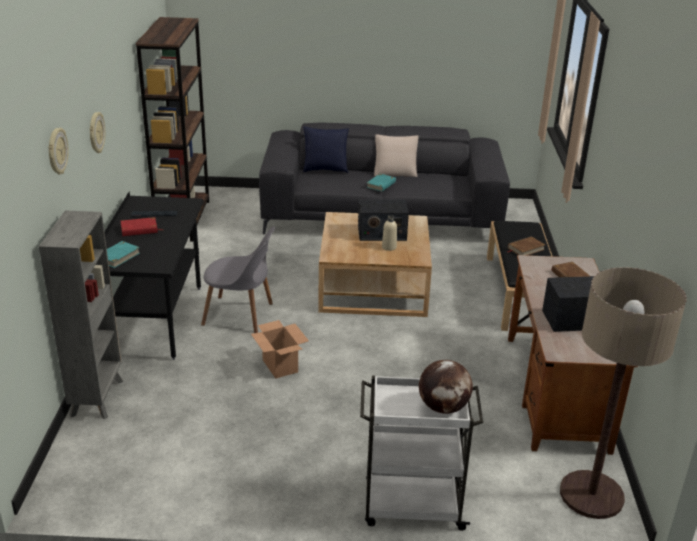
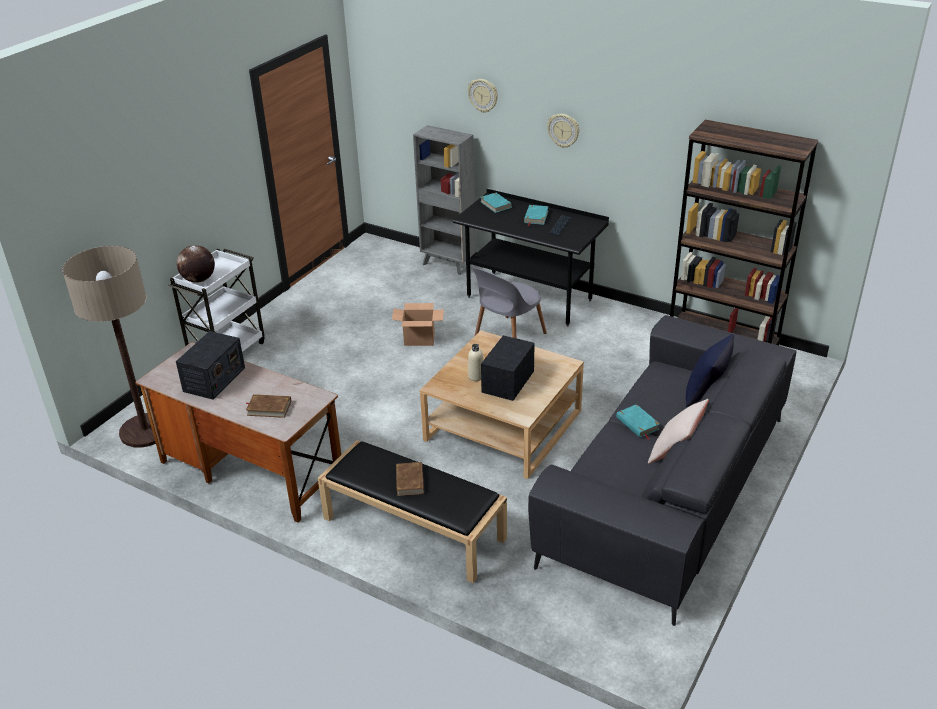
camera: 120 degrees right, 5 degrees up
(139, 229) = (536, 217): red book -> turquoise book

